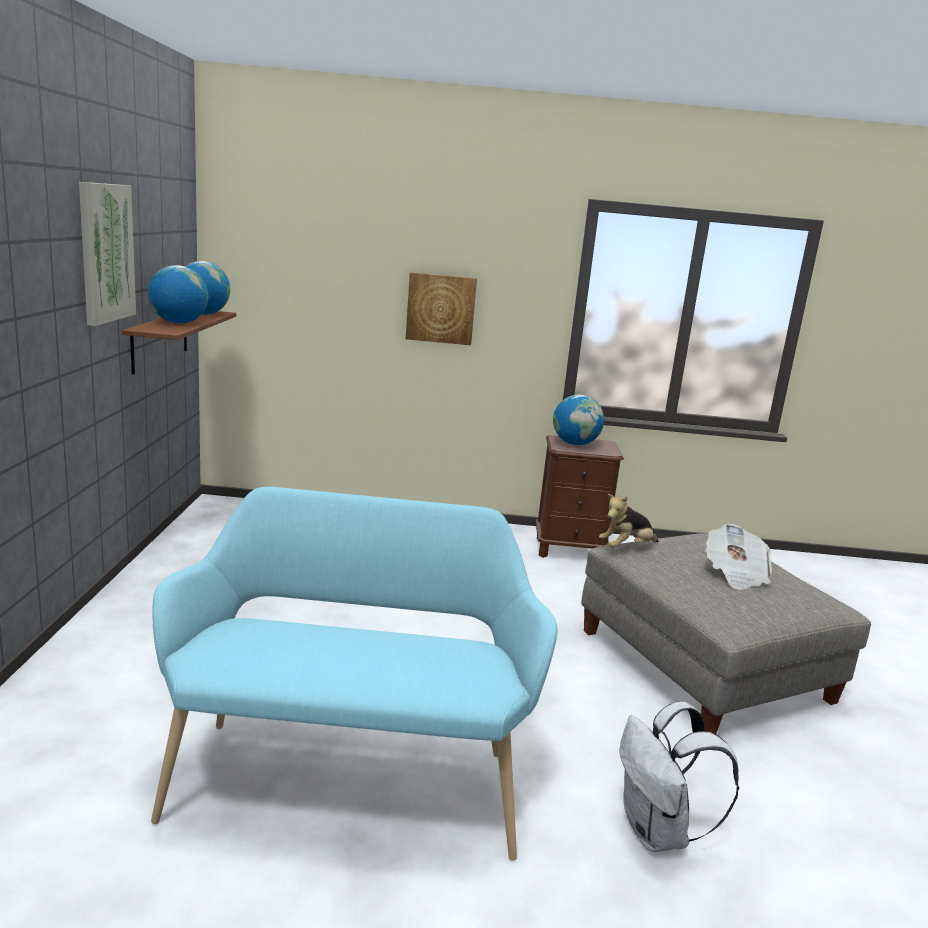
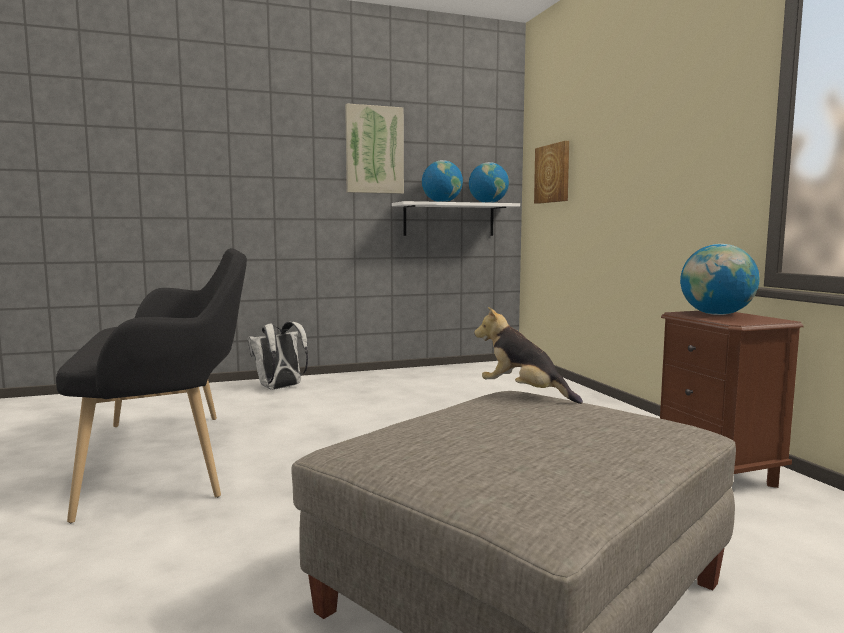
camera: 70 degrees right, 10 degrees down
(160, 339) = (449, 219): brown shelf -> white shelf
(350, 776) = (171, 457): turquoise bench -> black bench
(441, 308) = (649, 172): picture -> picture (553, 173)
(658, 833) = (105, 590): white backpack -> white backpack (280, 388)
(735, 574) = (527, 436): newspaper -> none

